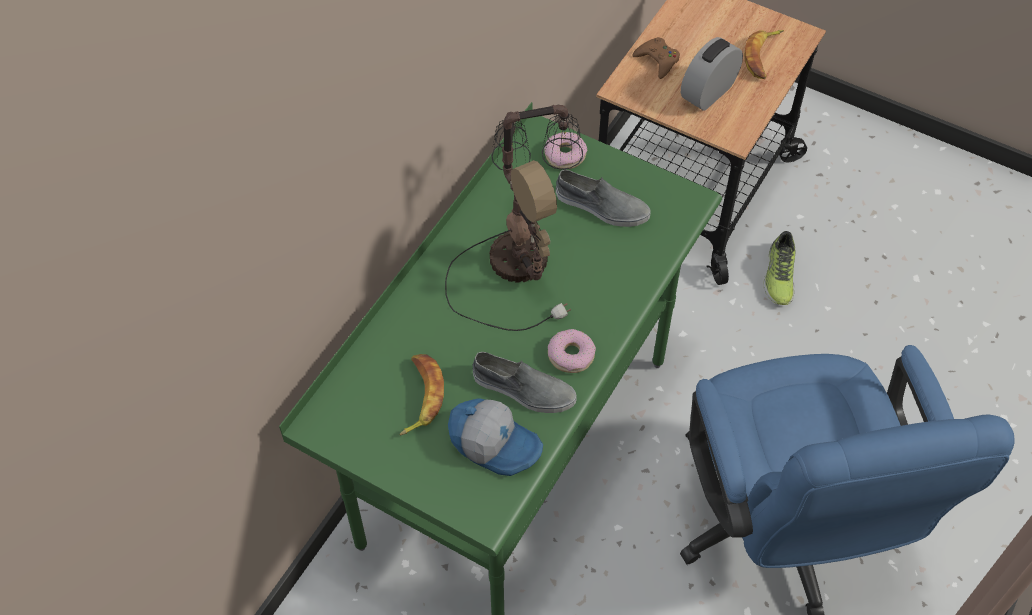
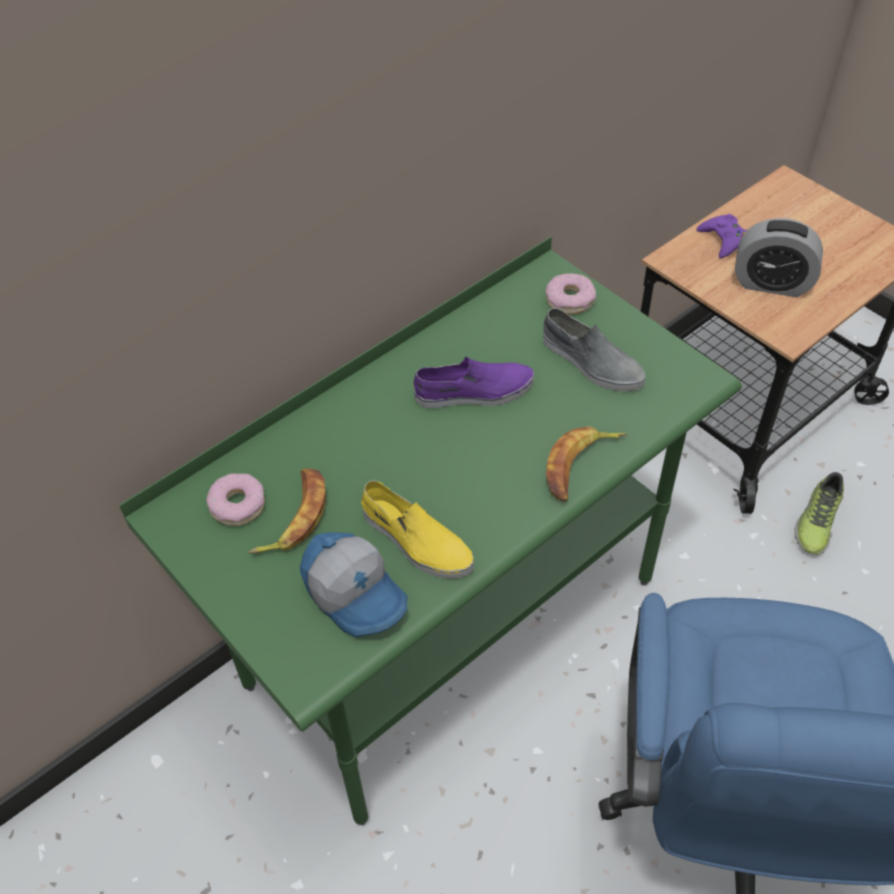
camera: 20 degrees right, 5 degrees down
(519, 255) = (474, 392): table lamp -> purple shoe
(523, 389) = (416, 540): grey shoe -> yellow shoe
(571, 355) = (488, 516): donut -> donut (237, 505)
(657, 60) = (723, 240): brown game controller -> purple game controller
(708, 93) = (771, 283): alarm clock -> alarm clock turned 135 degrees counterclockwise
(762, 57) = (849, 260): banana -> banana (580, 467)

